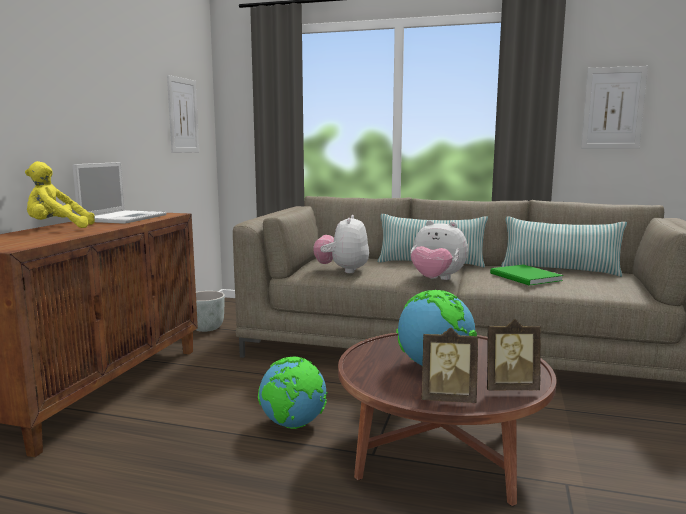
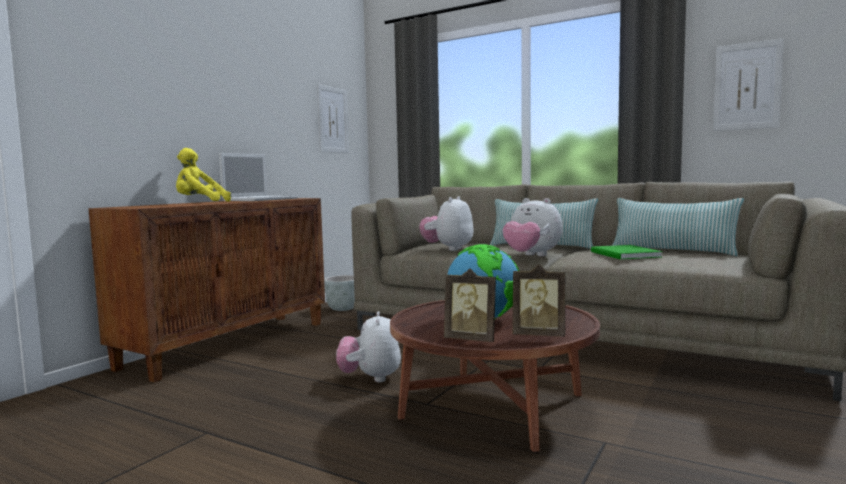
camera: 15 degrees right, 5 degrees down
(293, 425) = (370, 378): globe -> plush toy

